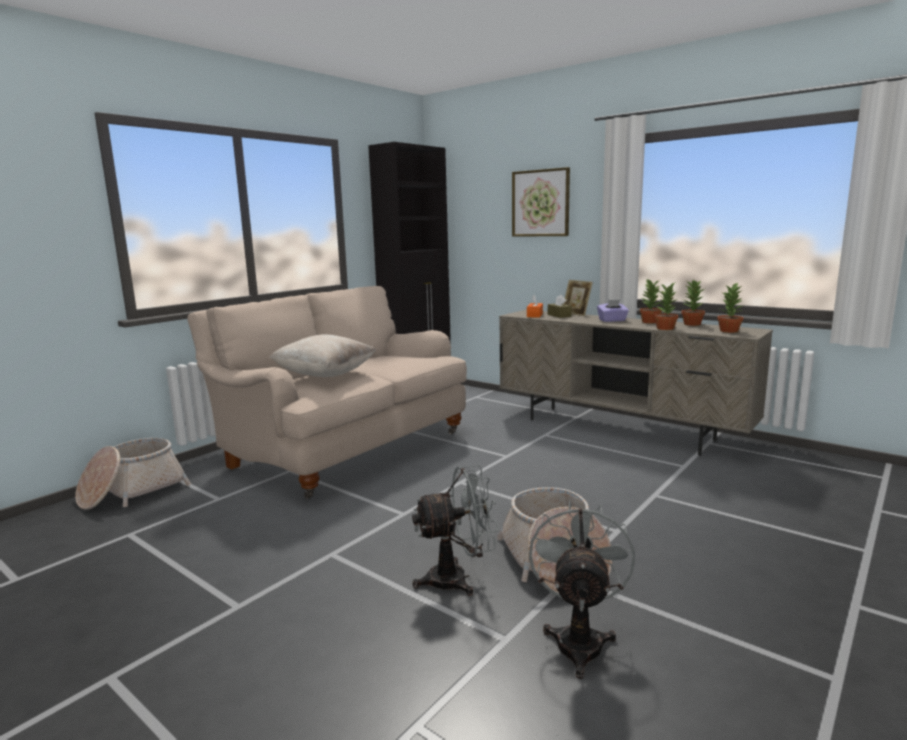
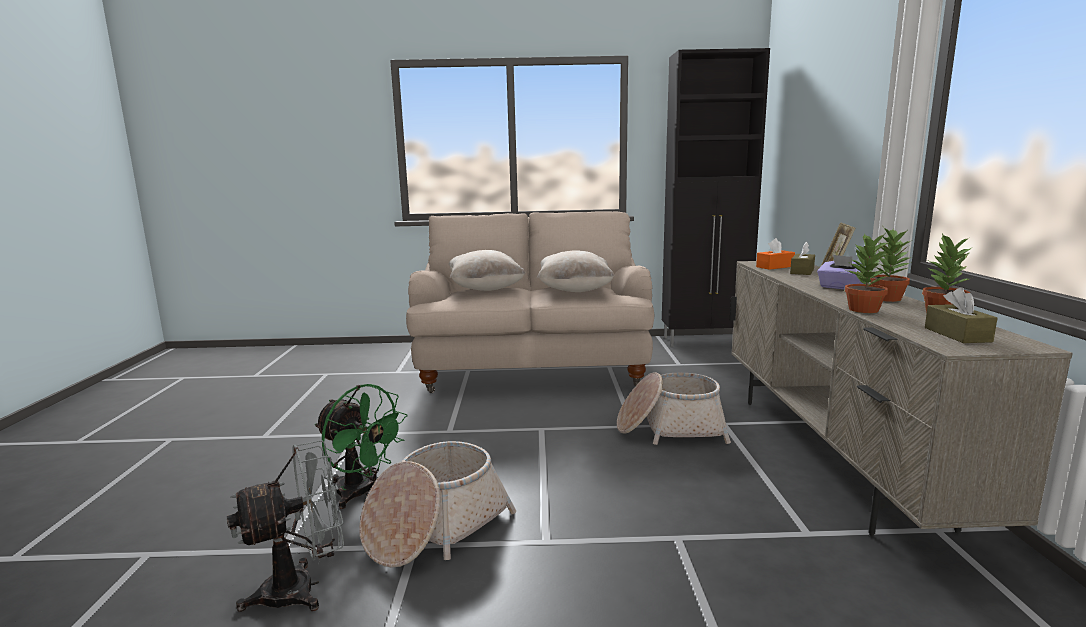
camera: 50 degrees right, 0 degrees up
(132, 491) = (379, 350): basket -> basket (670, 428)
(399, 360) = (574, 290): none -> beige pillow
(457, 579) = (362, 493): grey fan -> green fan
(540, 203) = (845, 111): picture -> none
(729, 331) = (957, 334): potted plant -> brown tissue box

